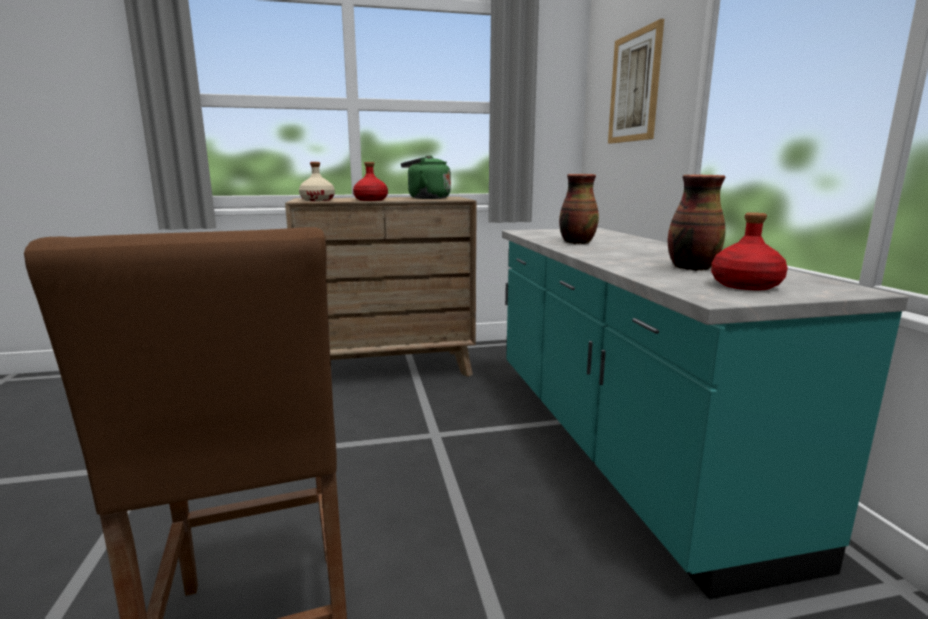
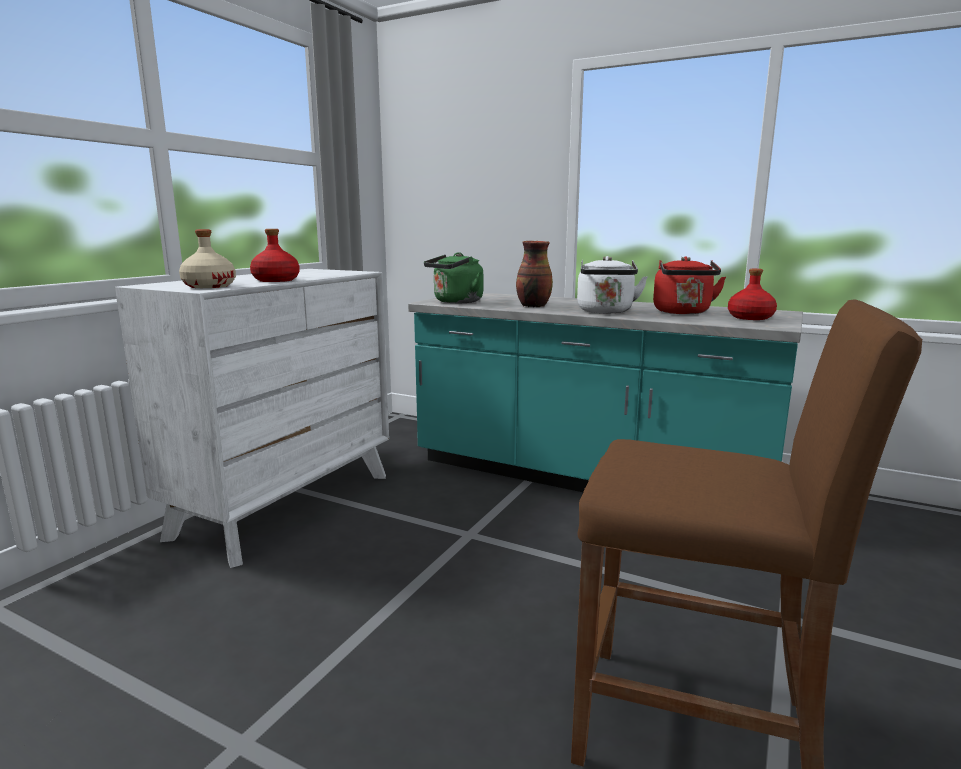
camera: 50 degrees left, 0 degrees up
(388, 368) = (285, 504): brown dresser -> white dresser
(426, 198) = (308, 273): green kettle -> green kettle (456, 302)
(609, 255) = (605, 312): none -> white kettle
(634, 87) = (475, 154): picture -> none
(690, 268) = (683, 312): vase -> red kettle

